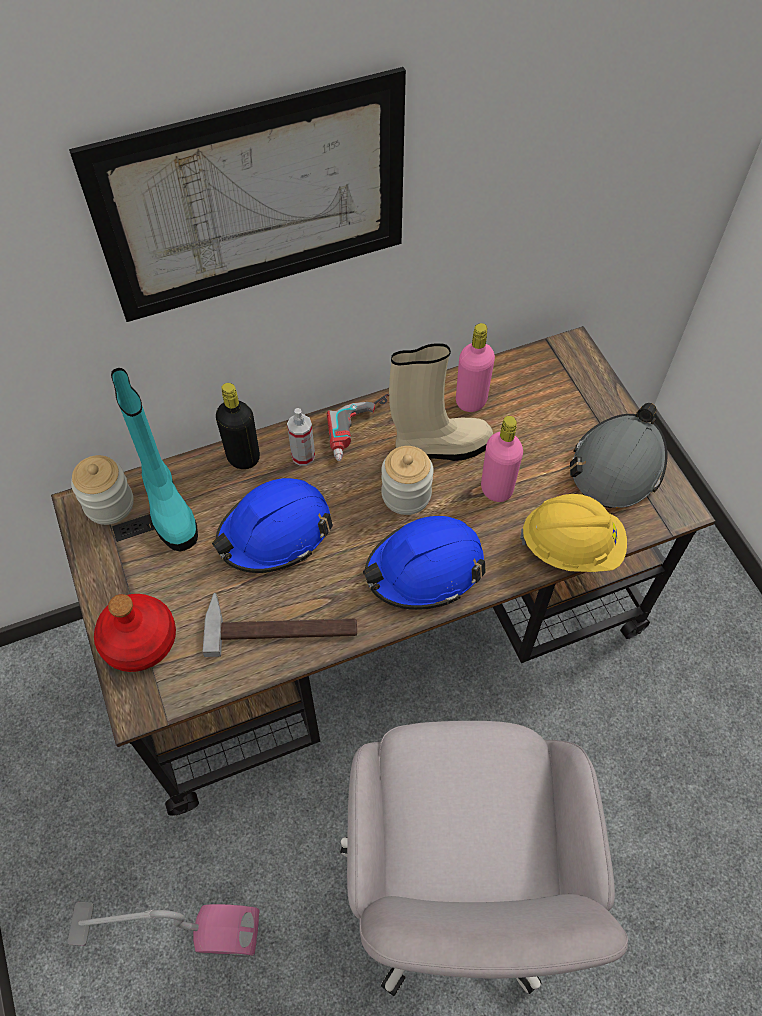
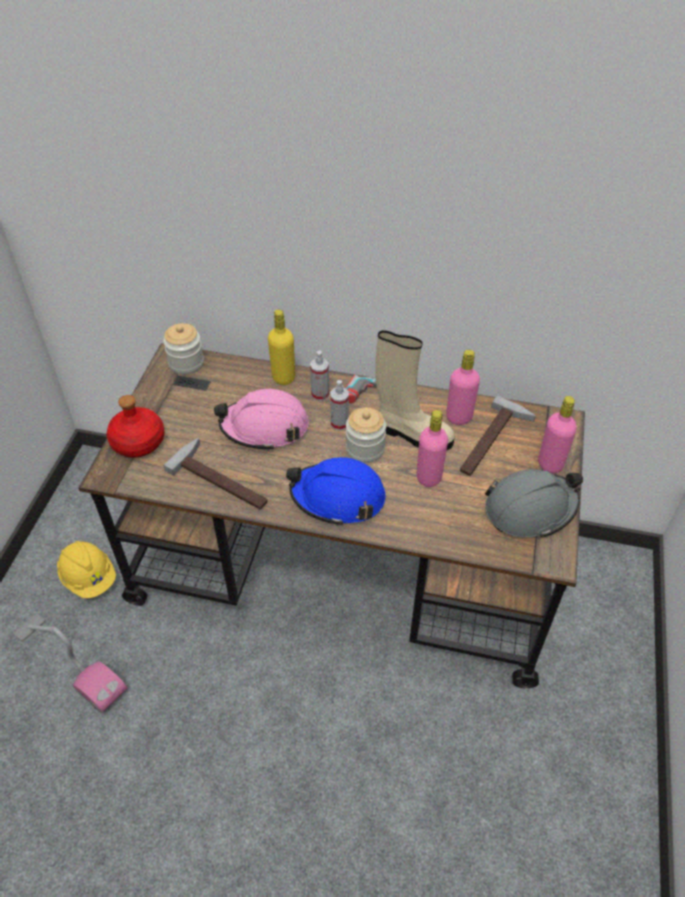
camera: 35 degrees right, 10 degrees down
(168, 506) = (217, 381): turquoise boot -> none
(243, 457) = (283, 377): black bottle -> yellow bottle
(255, 200) = (330, 185): picture -> none
(275, 532) = (264, 427): blue hard hat -> pink hard hat
(354, 480) = (339, 423): none -> spray bottle
(454, 887) = (257, 764): grey office chair -> none
(526, 411) = (493, 442): none -> hammer
(571, 546) = (450, 539): yellow hard hat -> yellow hard hat (89, 578)
(597, 404) = (550, 464): none -> pink bottle

